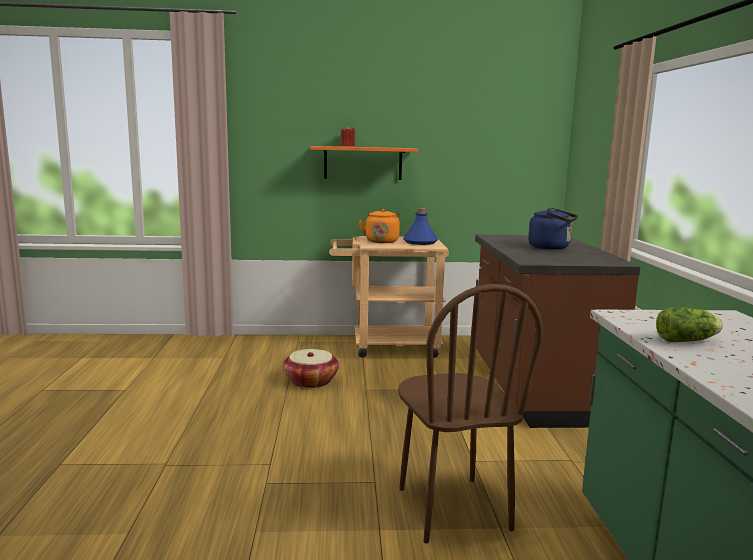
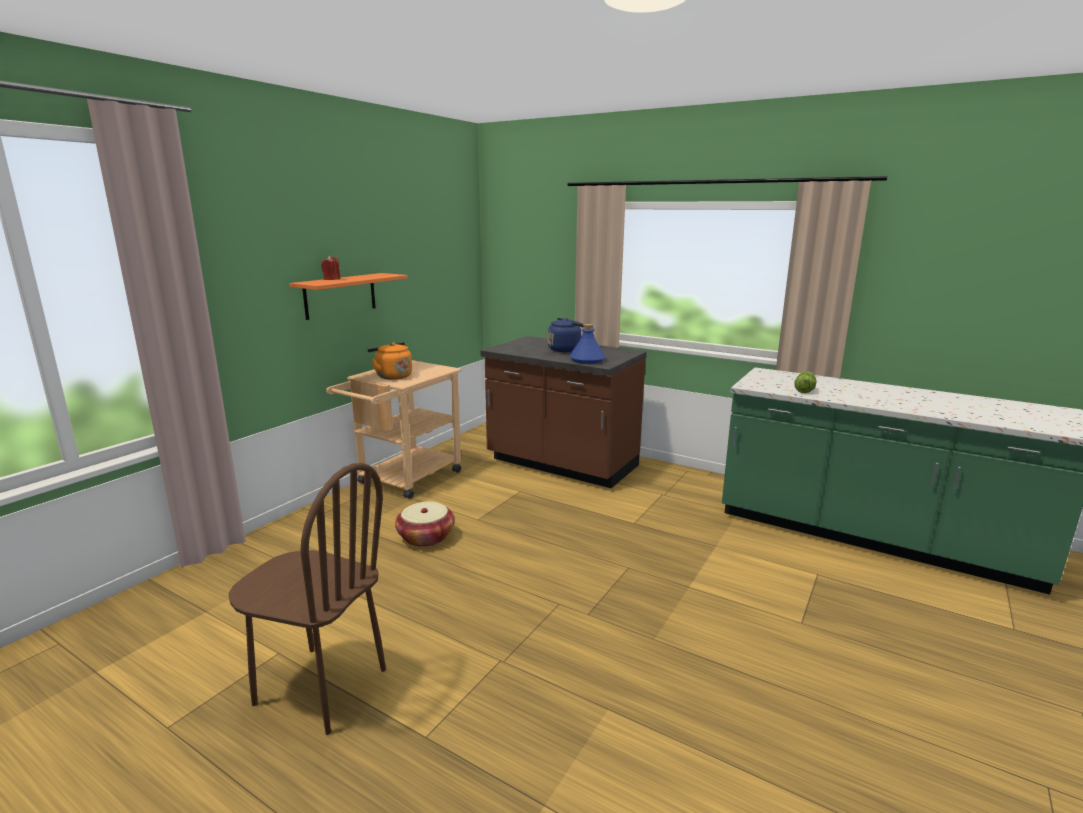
camera: 55 degrees left, 5 degrees up
(420, 242) = (423, 368): blue bottle -> blue bottle (587, 360)
(452, 508) = (684, 552): brown chair -> brown chair (320, 687)

